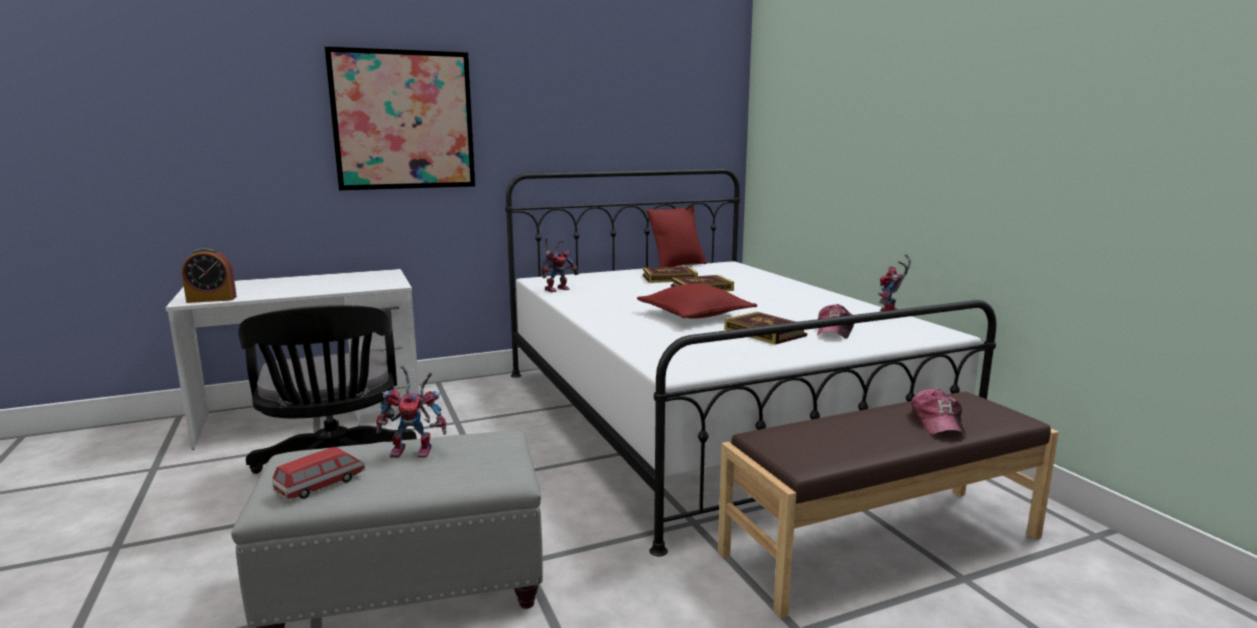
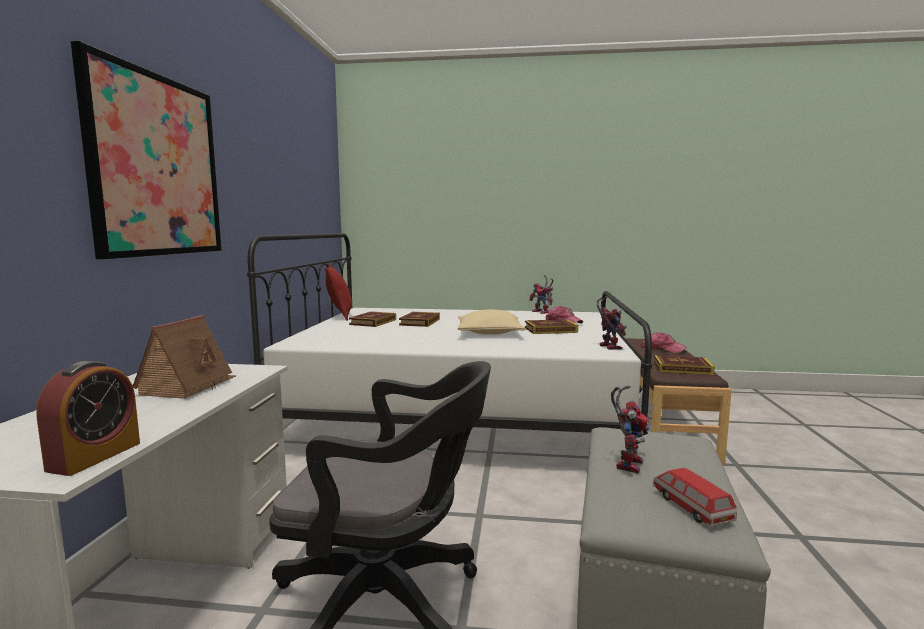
camera: 60 degrees left, 5 degrees down
(342, 283) = (188, 386): none -> toy house
(557, 289) = (342, 344): toy robot -> toy robot (607, 347)
(695, 315) = (489, 333): red pillow -> beige pillow
(823, 444) = (682, 368): none -> book

